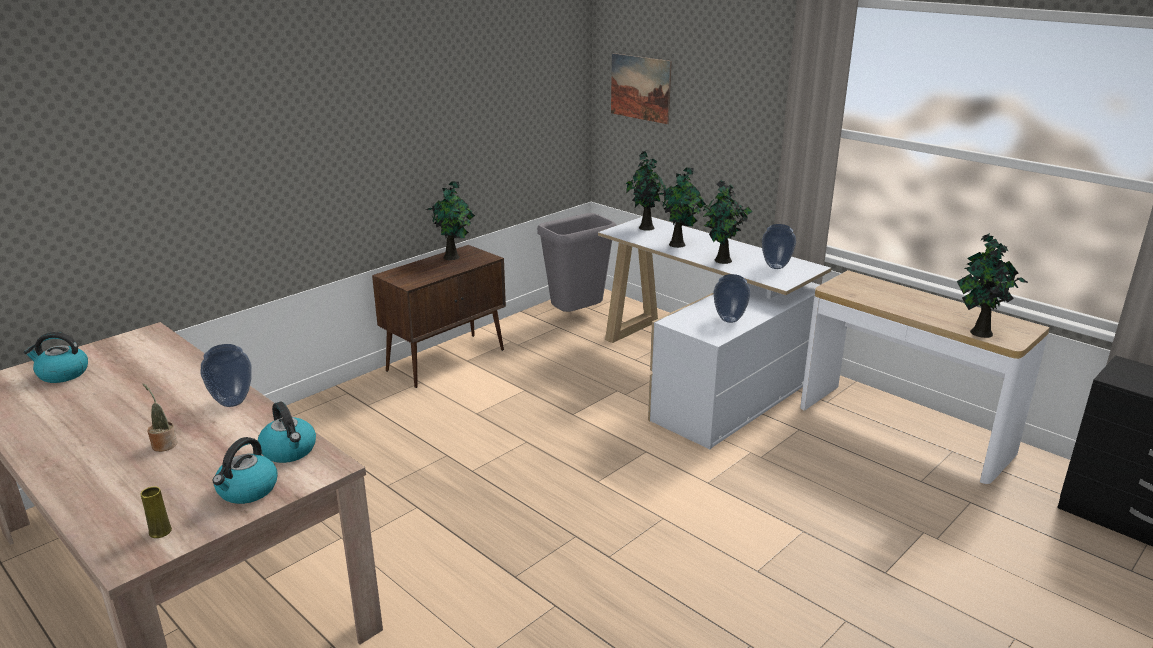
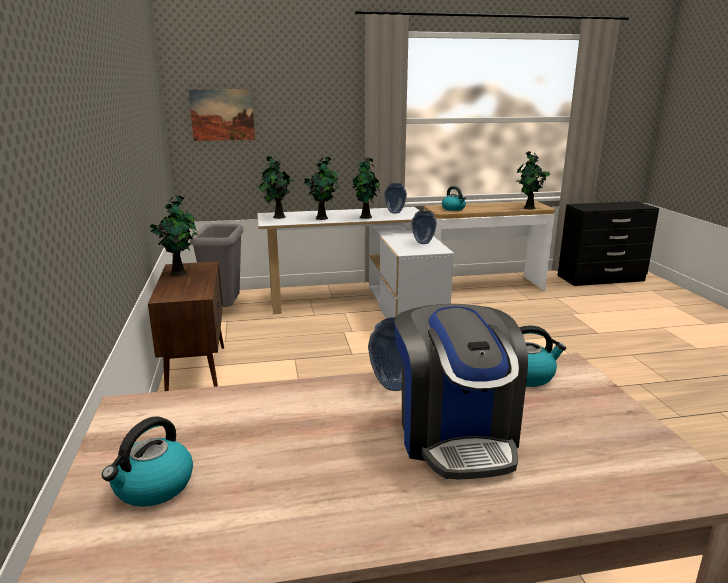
camera: 55 degrees left, 5 degrees down
(160, 531) = (652, 460): yellow vase -> none
(163, 444) = (456, 435): potted plant -> coffee machine
(247, 490) = (590, 405): kettle -> kettle (453, 209)

